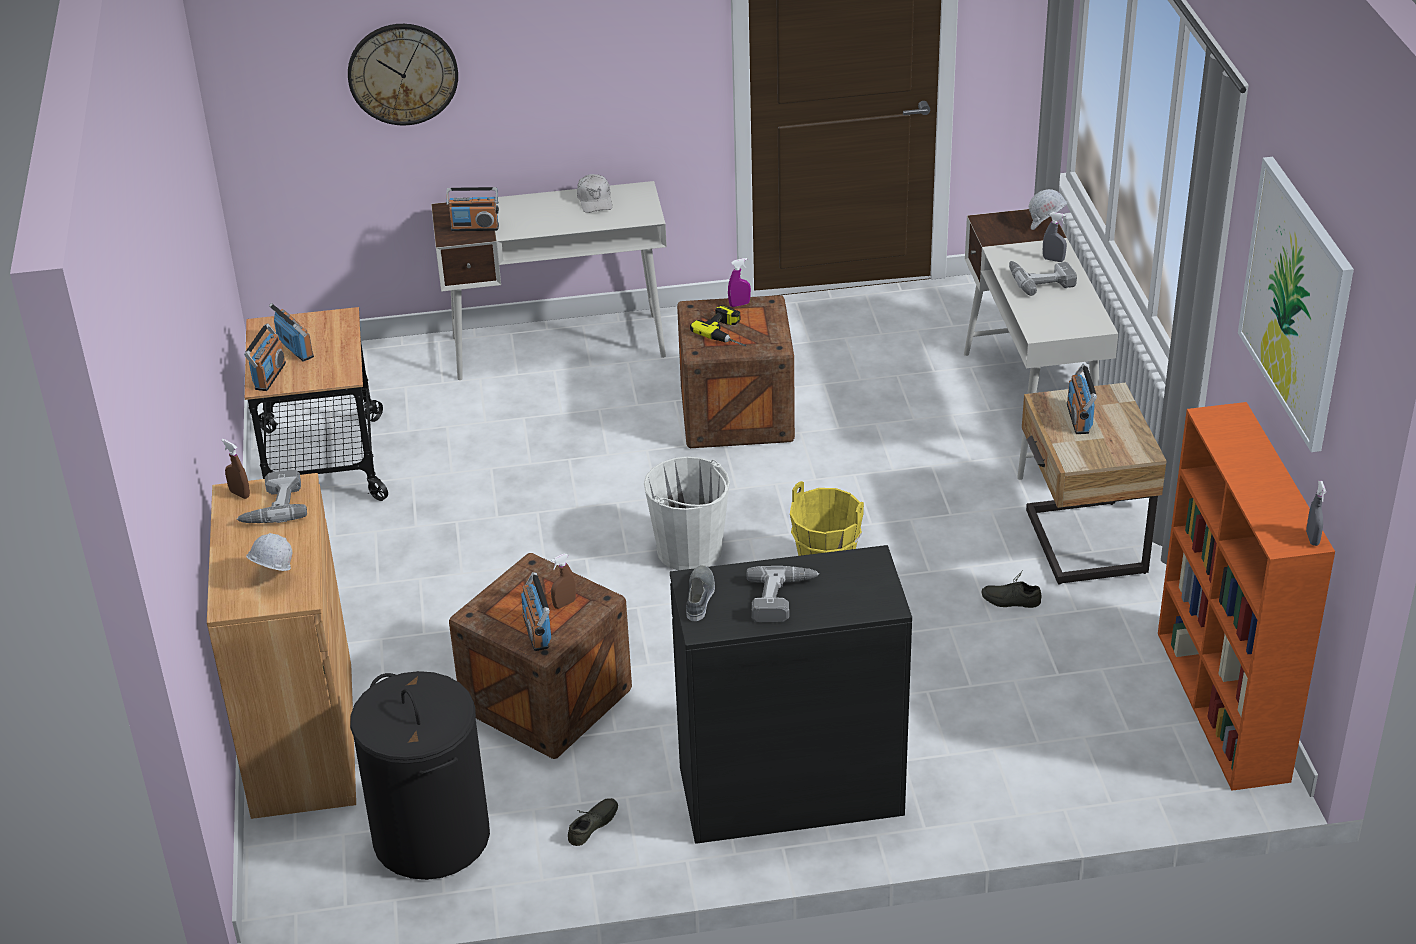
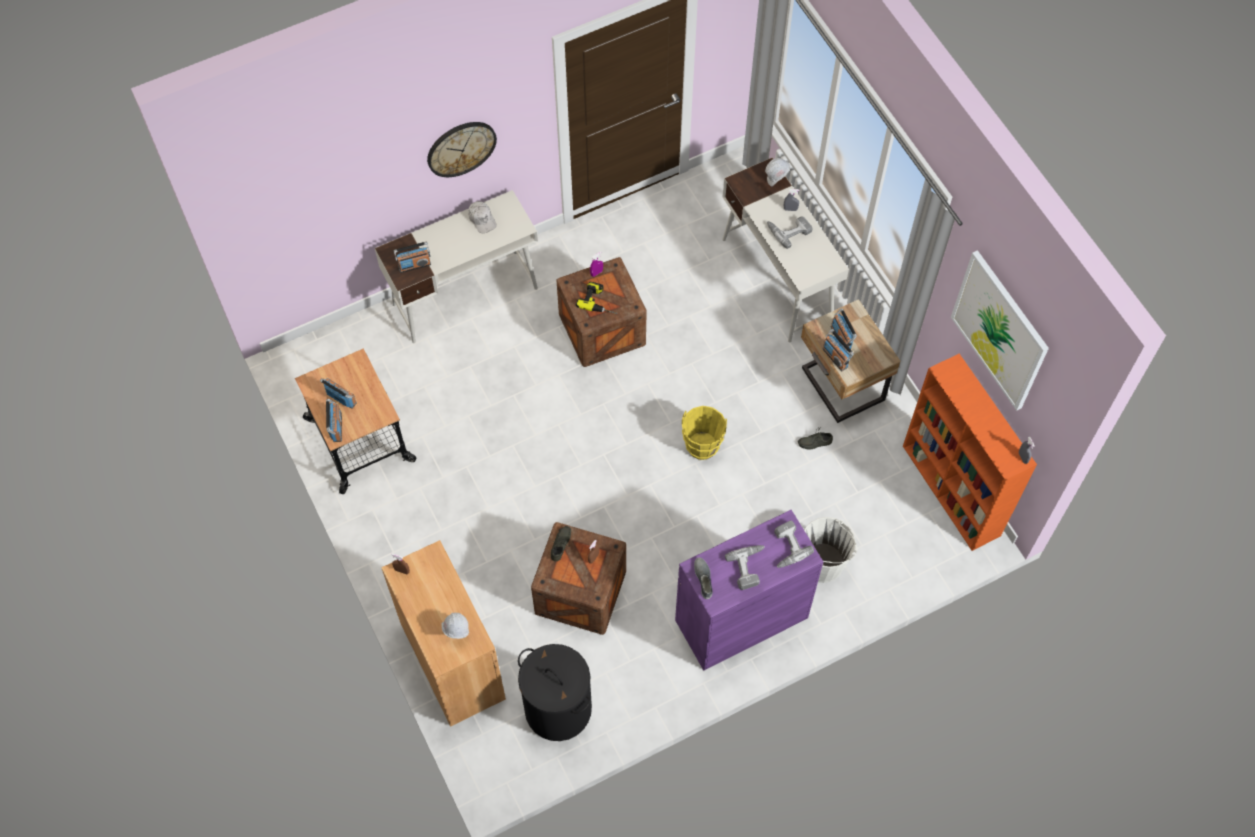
camera: 20 degrees left, 25 degrees up
(272, 506) = (427, 575): power drill -> power drill (786, 547)
(403, 73) = (350, 191): wall clock -> wall clock (461, 148)
(536, 631) = (586, 583): radio -> radio (835, 357)
(594, 826) = (644, 675): grey shoe -> grey shoe (562, 545)
(690, 550) = (617, 452): white bucket -> white bucket (823, 563)
(790, 791) = (741, 619): black cabinet -> purple cabinet

